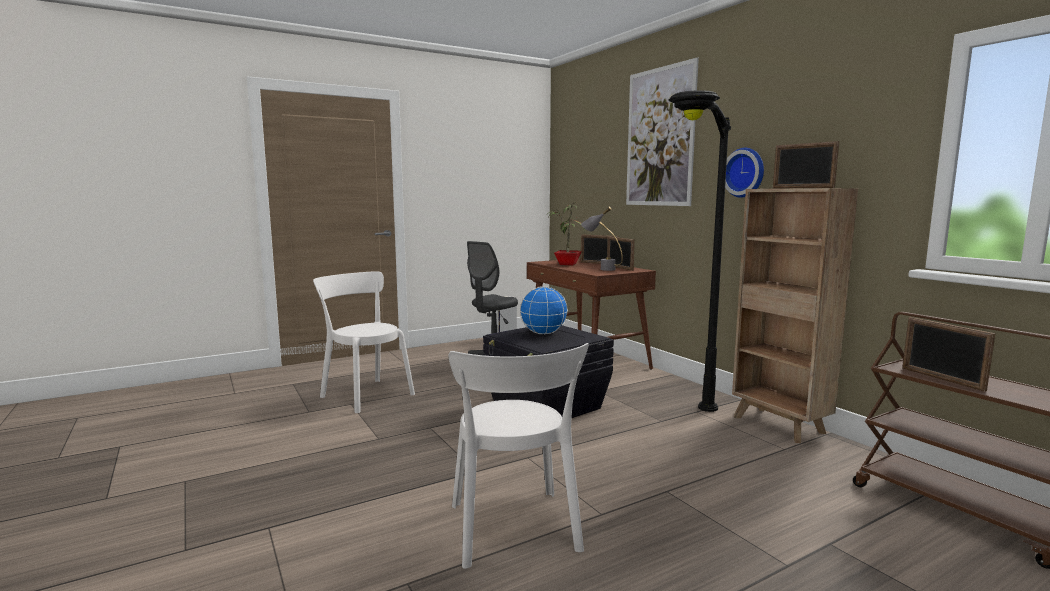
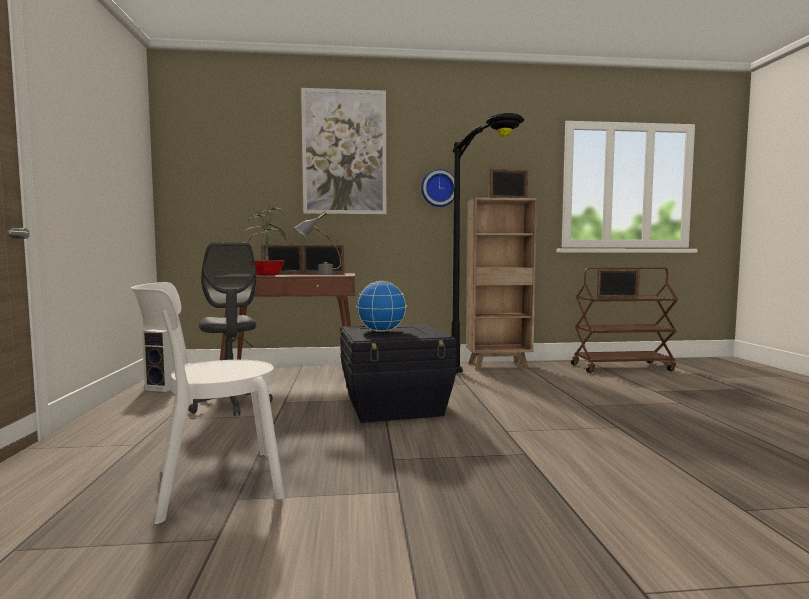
camera: 65 degrees left, 5 degrees down
(514, 531) = (645, 456): white chair -> none

